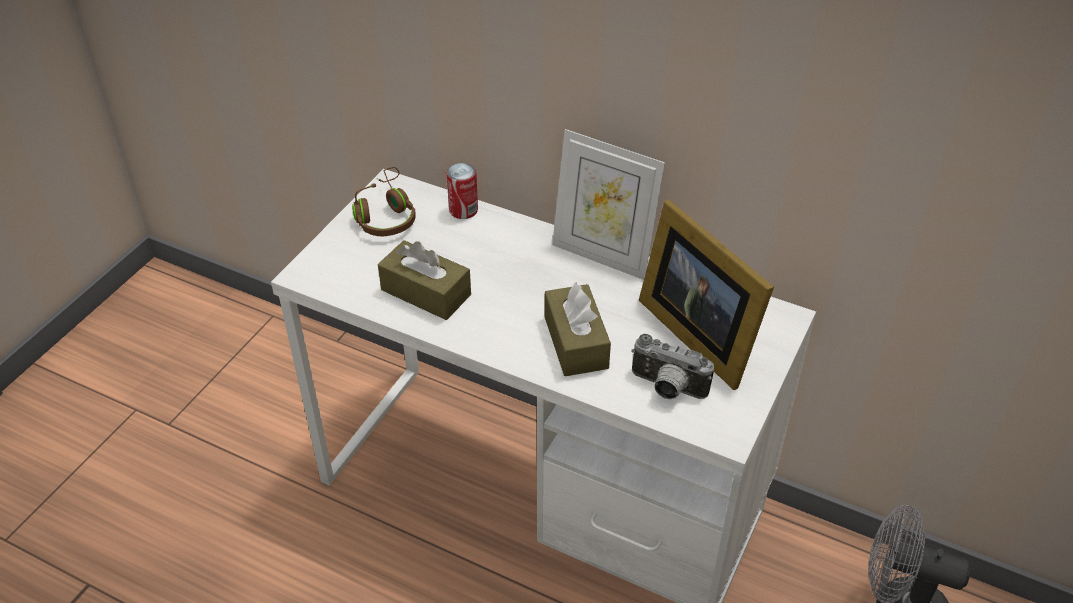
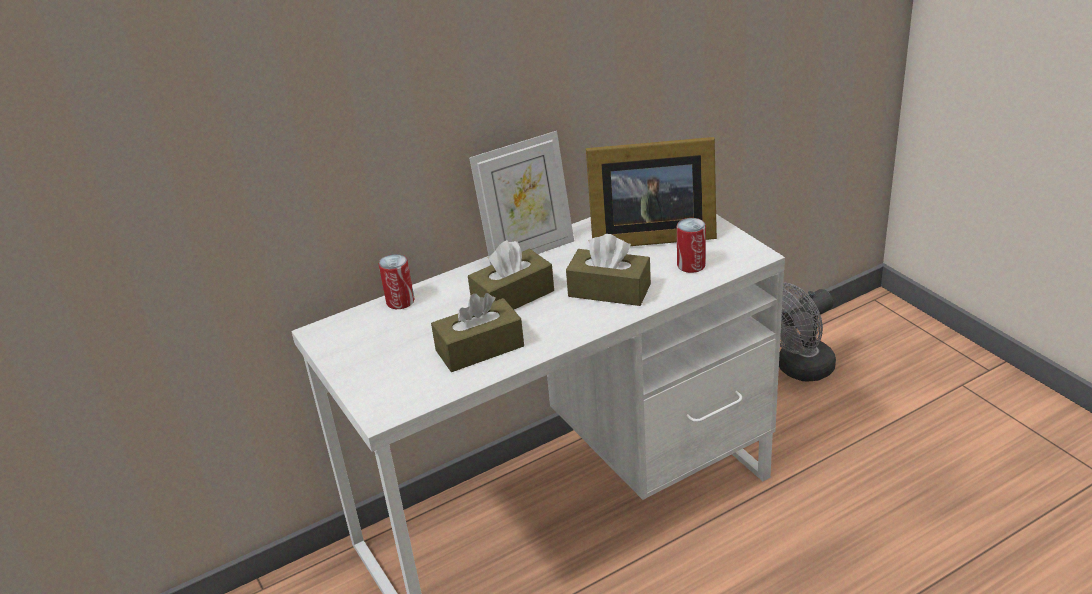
camera: 55 degrees left, 10 degrees down
(385, 215) = (357, 345): brown headphones -> none
(519, 278) = (513, 296): none -> brown tissue box
(666, 388) = (691, 265): camera -> can

